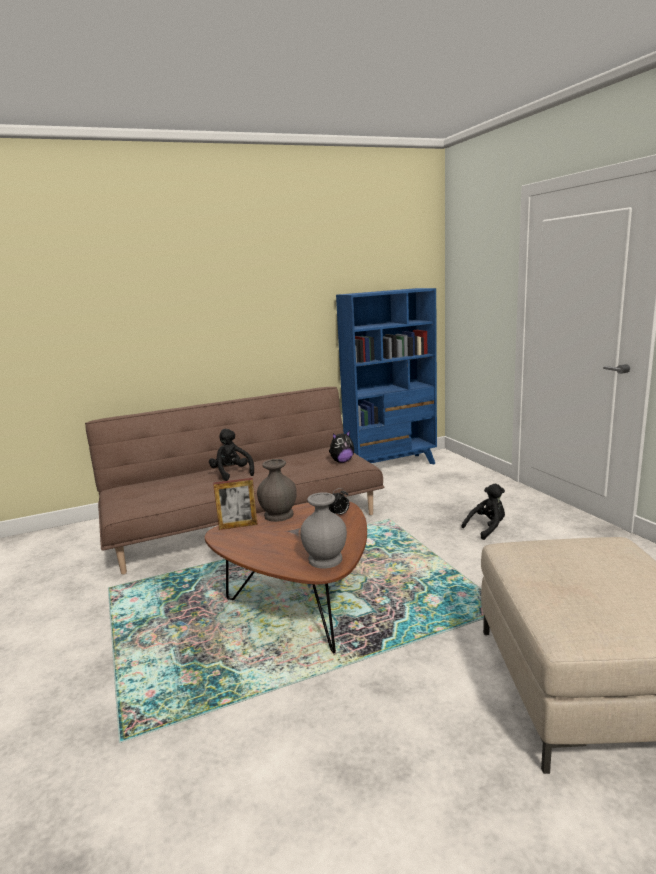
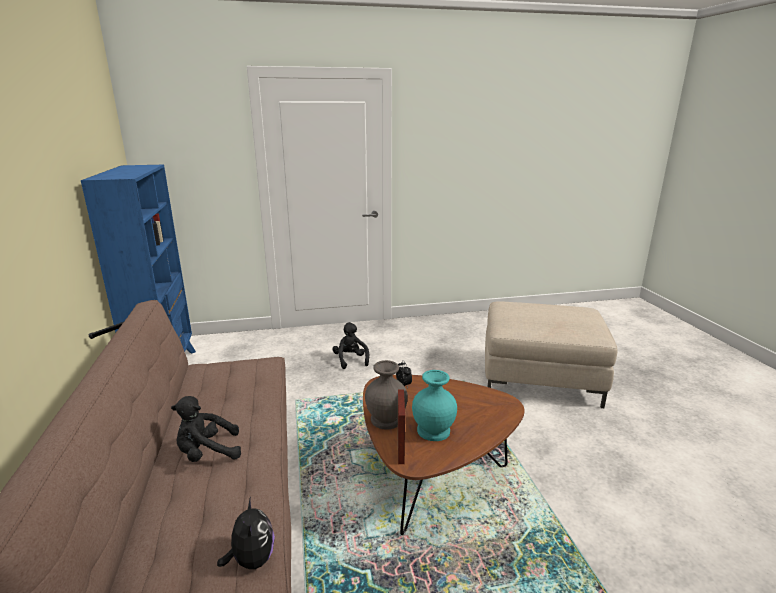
camera: 80 degrees left, 5 degrees up
(265, 536) = (434, 431): none -> turquoise vase
(325, 560) = (491, 402): grey vase -> none
(342, 461) = (253, 369): plush toy -> plush toy (252, 559)

